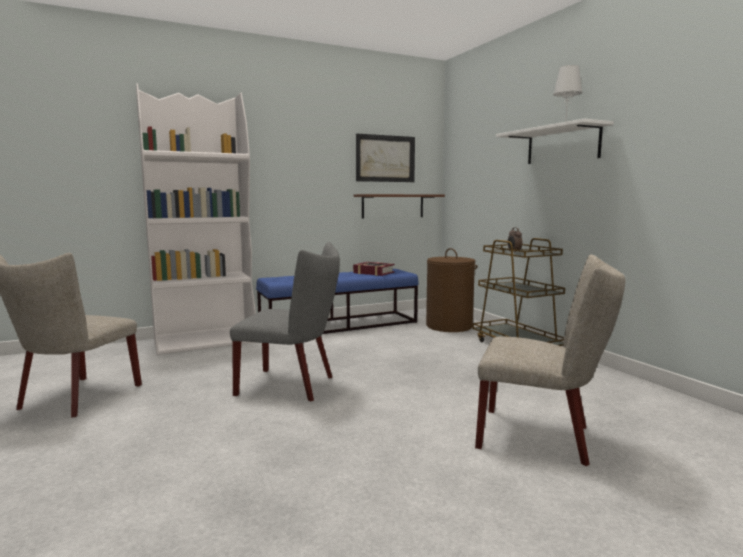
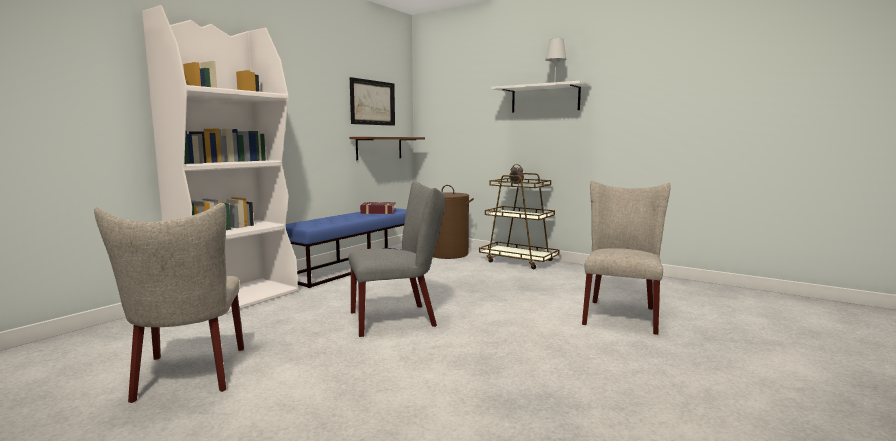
camera: 30 degrees left, 0 degrees up
(542, 437) = (620, 314): beige chair -> beige chair turned 60 degrees counterclockwise

